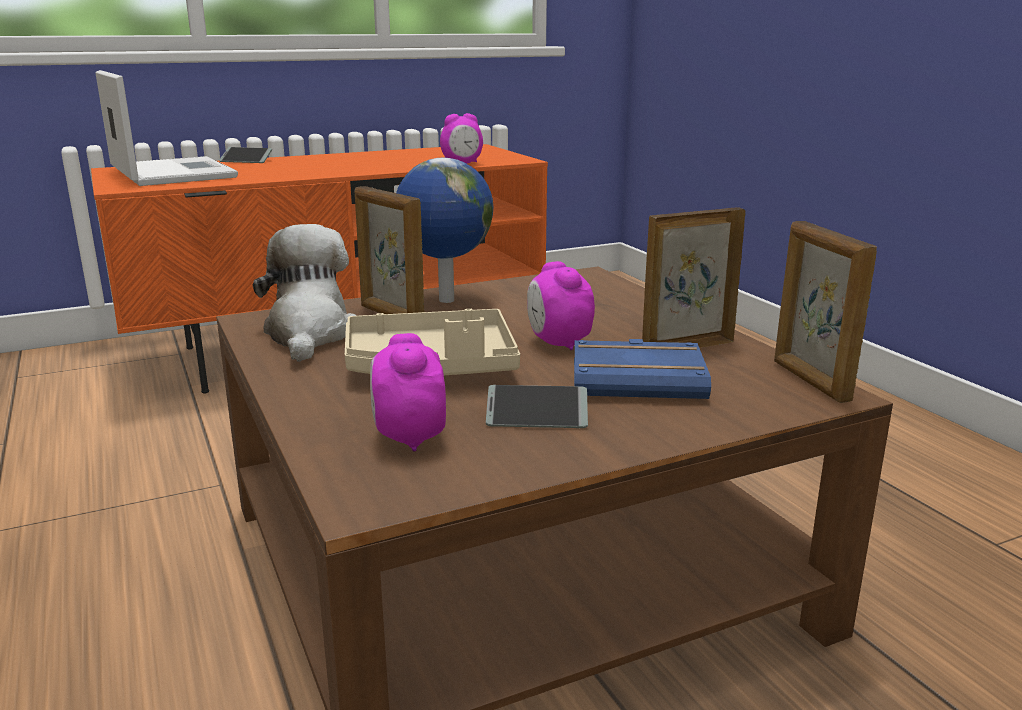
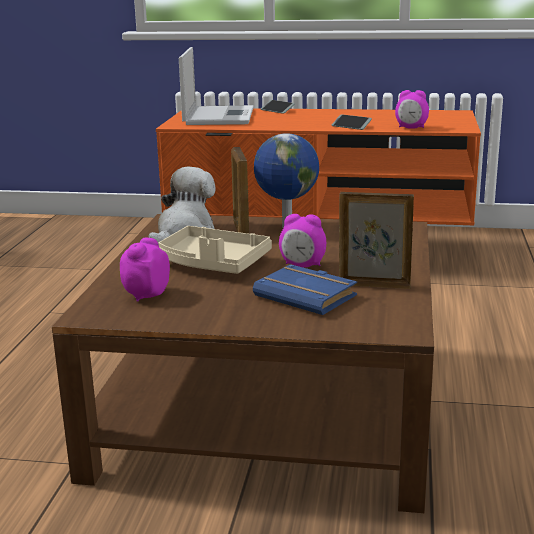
camera: 35 degrees right, 0 degrees up
(537, 417) = (219, 301): phone -> phone (351, 126)
(558, 343) = (302, 266): alarm clock -> alarm clock turned 90 degrees counterclockwise
(809, 381) = (407, 321): picture frame -> none

